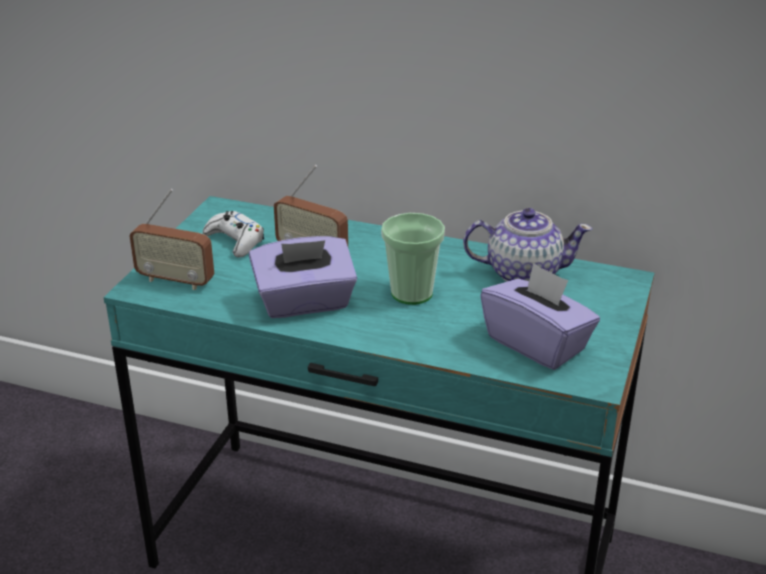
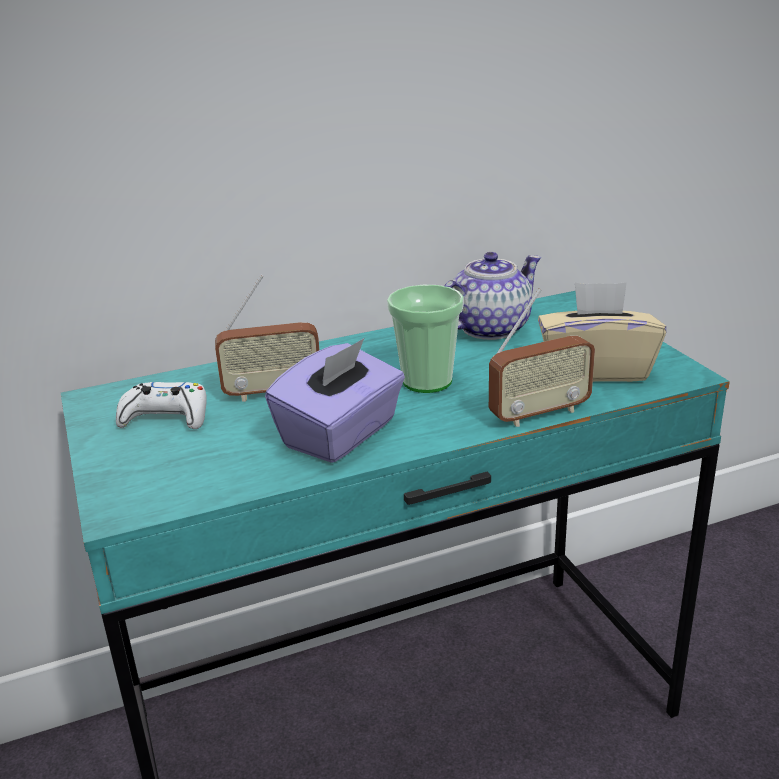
camera: 40 degrees left, 5 degrees down
(175, 281) = (157, 482): radio -> radio (539, 414)
(537, 343) = (595, 370): purple tissue box -> beige tissue box

